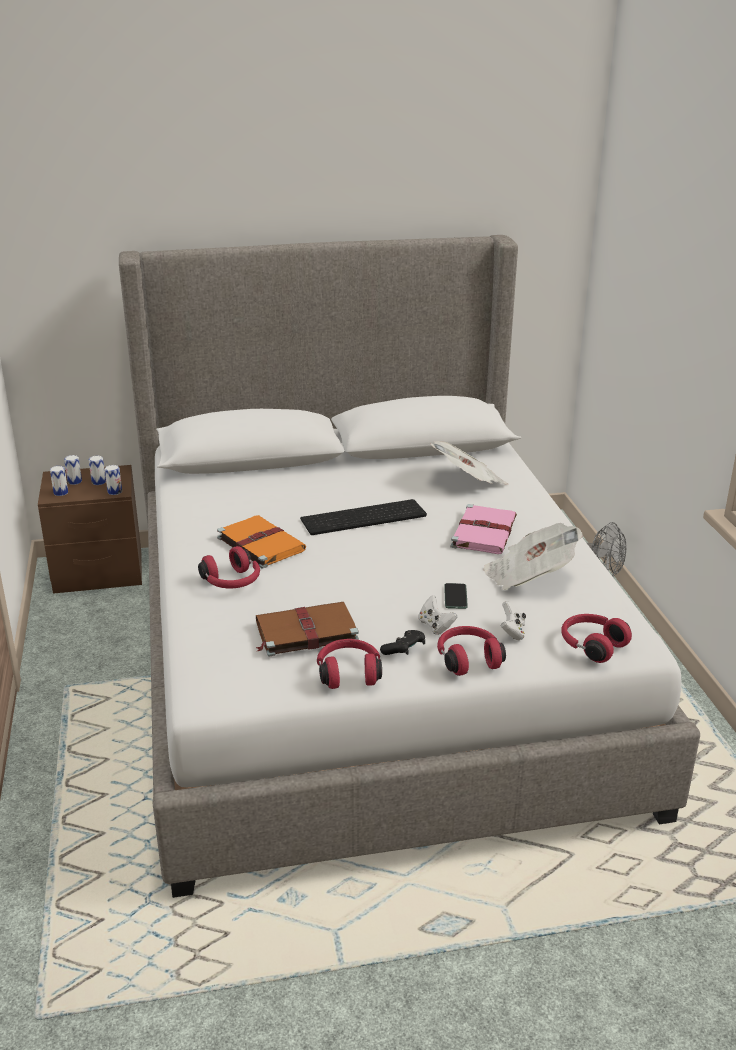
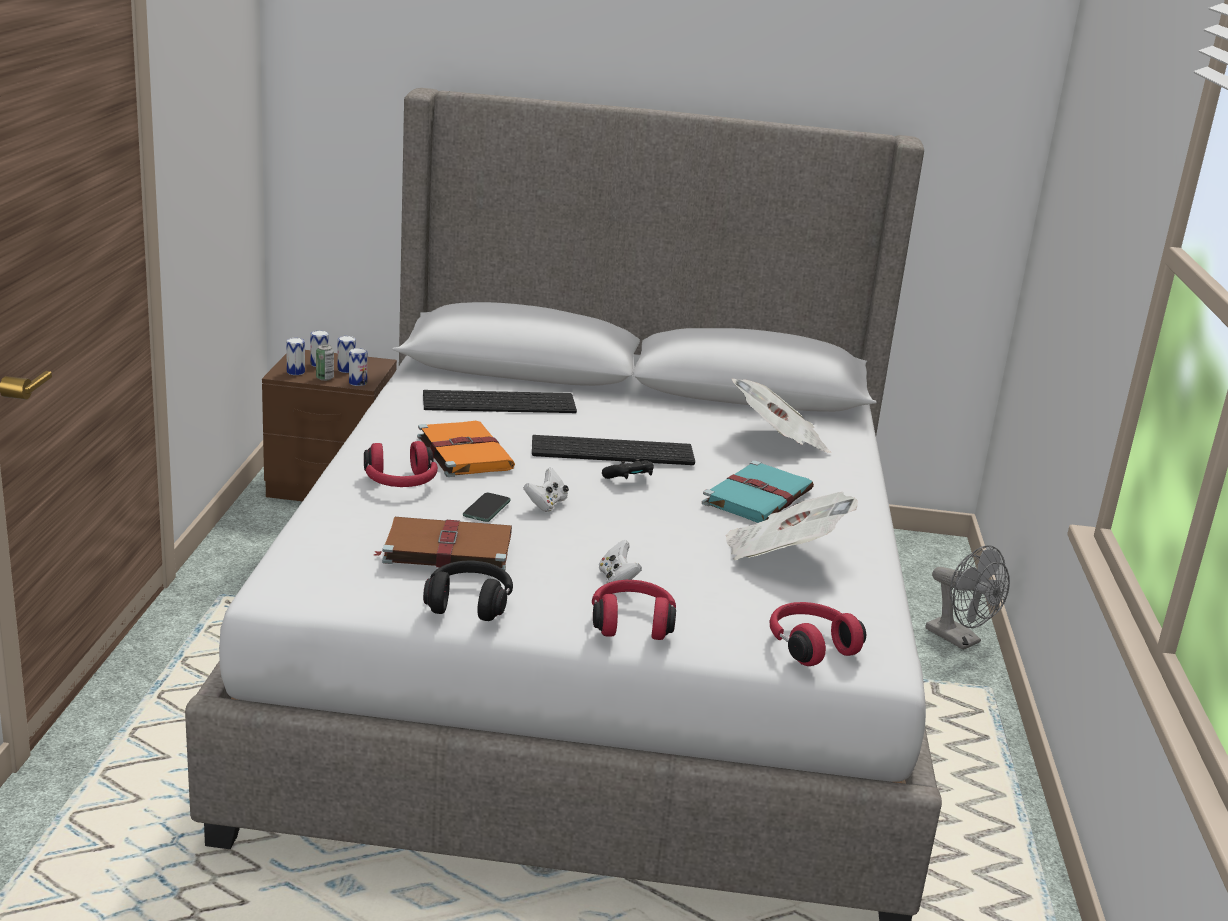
camera: 15 degrees right, 5 degrees down
(87, 493) = (324, 378): none -> can
(257, 493) = (500, 402): none -> keyboard
(348, 673) = (469, 603): red headphones -> black headphones
(404, 650) = (557, 596): black game controller -> black game controller (629, 479)
(455, 597) = (667, 556): phone -> phone (486, 508)
(484, 532) = (758, 496): pink book -> turquoise book
(512, 632) = (712, 607): white game controller -> white game controller (546, 504)

